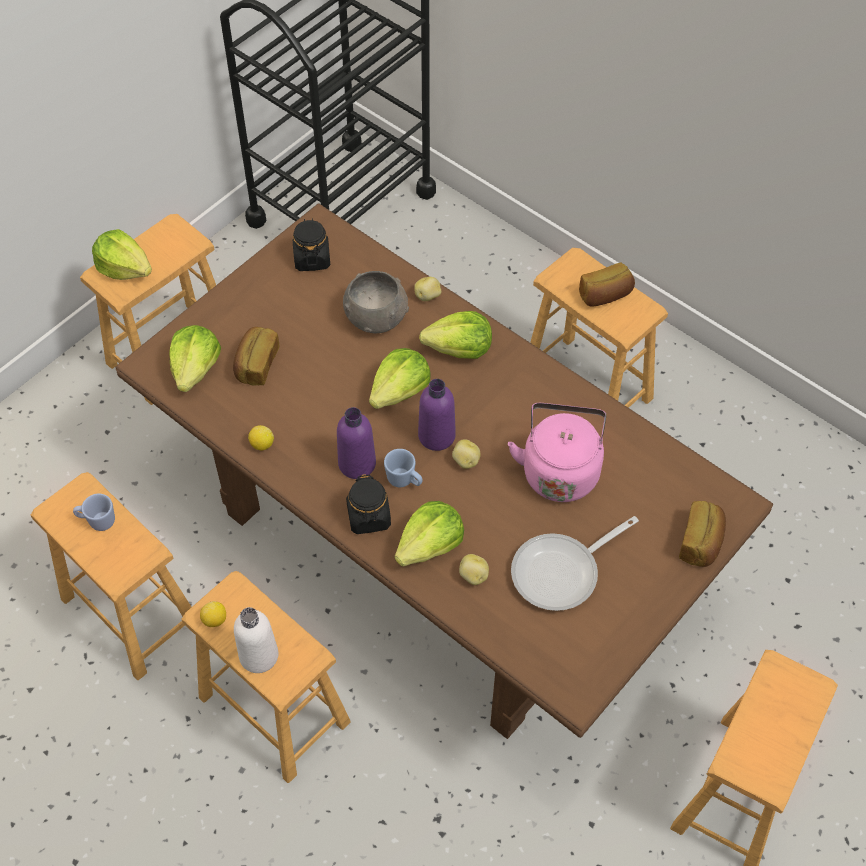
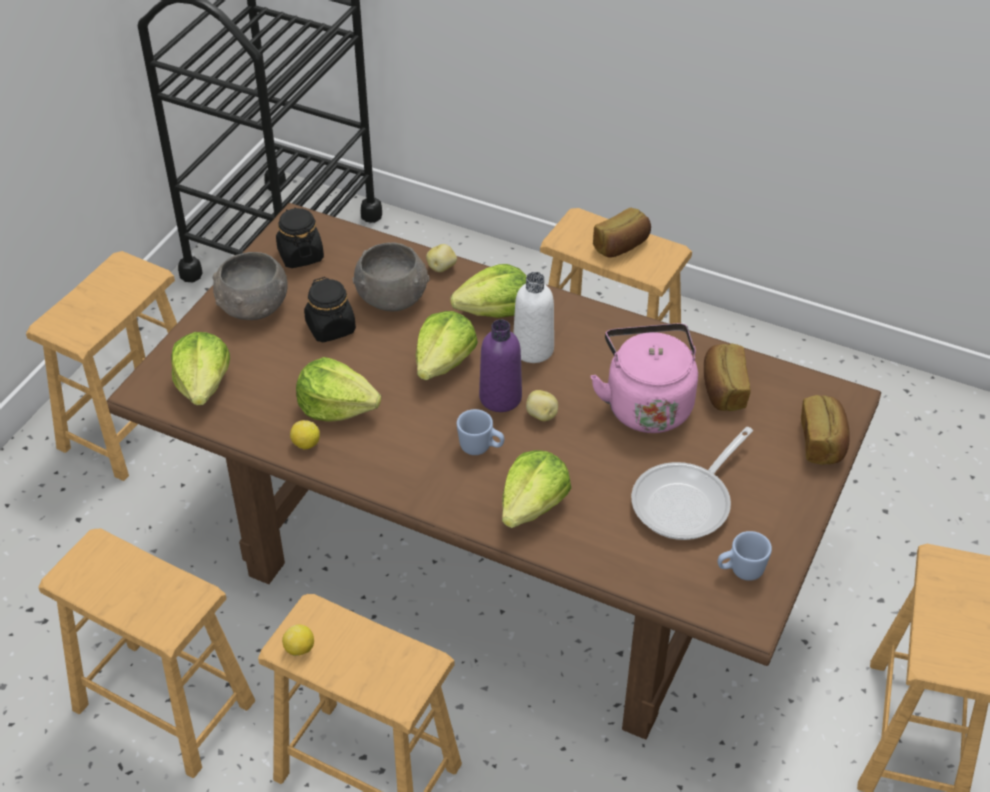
camera: 15 degrees left, 10 degrees down
(97, 521) = (124, 576): blue mug -> blue mug (740, 571)
(124, 268) = (77, 314): lettuce -> lettuce (336, 407)
(256, 365) = (272, 367): bread -> bread (723, 390)
(257, 302) = (252, 307): none -> grey bowl
(259, 655) = (364, 675): white bottle -> white bottle (533, 349)
(357, 464) = (421, 442): purple bottle -> none
(369, 517) = (454, 491): black jar -> black jar (331, 328)
(473, 576) = (592, 525): potato -> none

